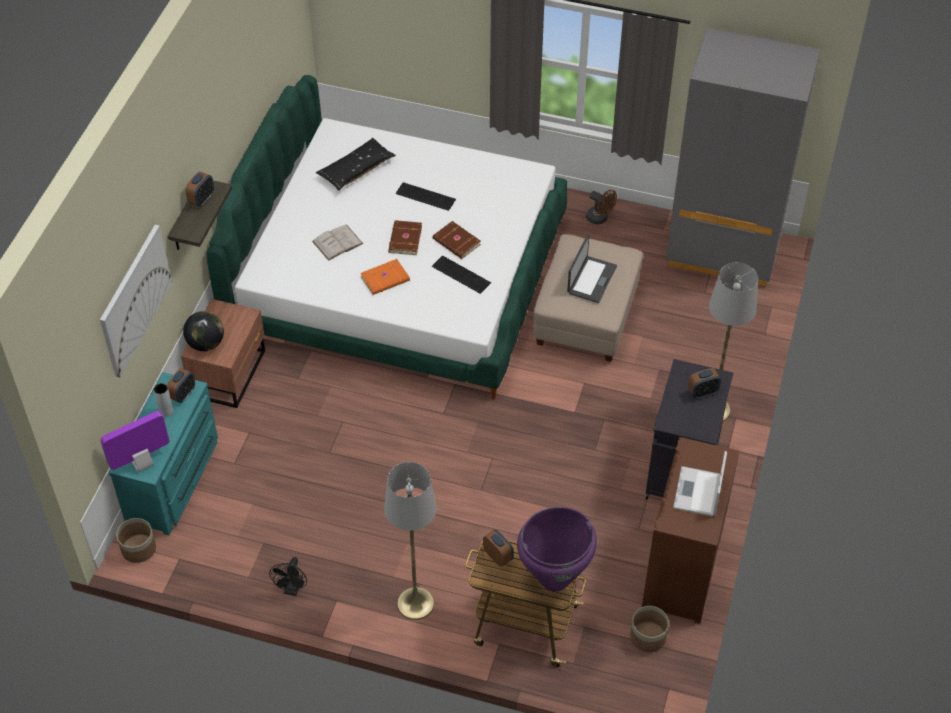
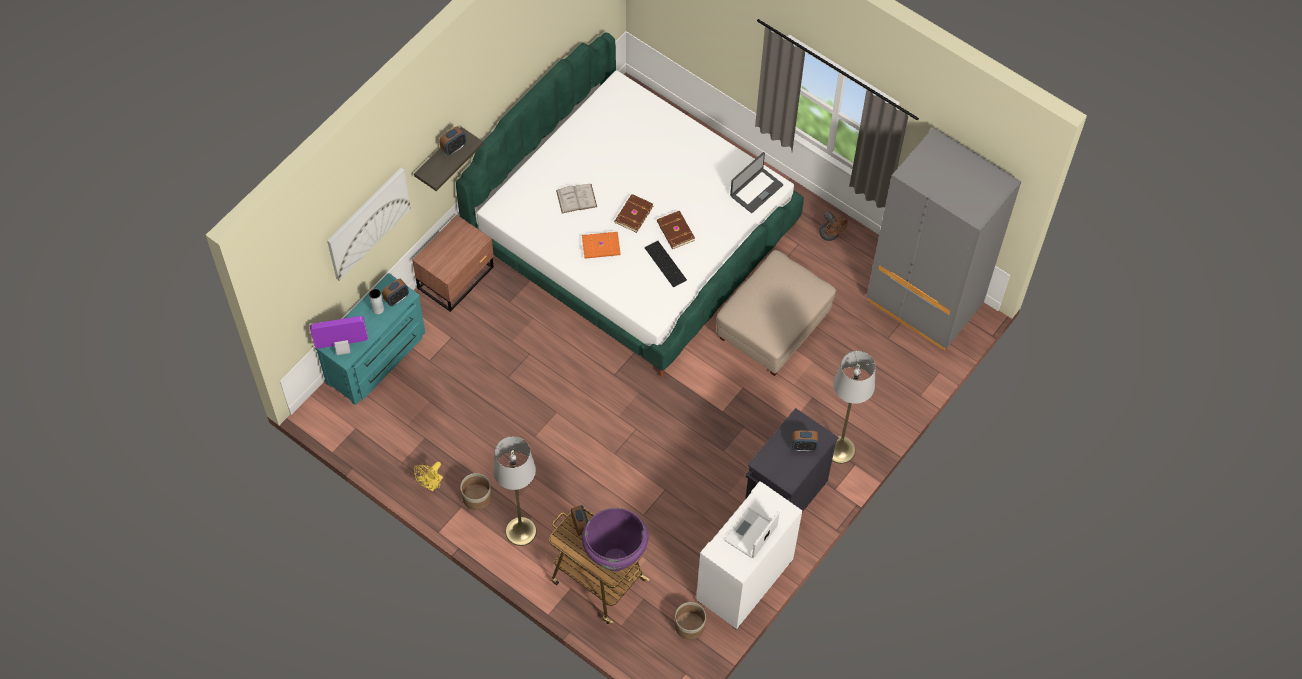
camera: 20 degrees right, 10 degrees up
(138, 548) = (328, 408): planter -> planter (476, 497)
(206, 344) = (436, 255): globe -> none
(292, 589) = (431, 485): black fan -> yellow fan
(356, 170) = (622, 132): black pillow -> none
(425, 195) = (669, 177): keyboard -> none
(591, 279) = (776, 303): laptop -> laptop (756, 190)
(683, 570) = (745, 581): brown cabinet -> white cabinet

